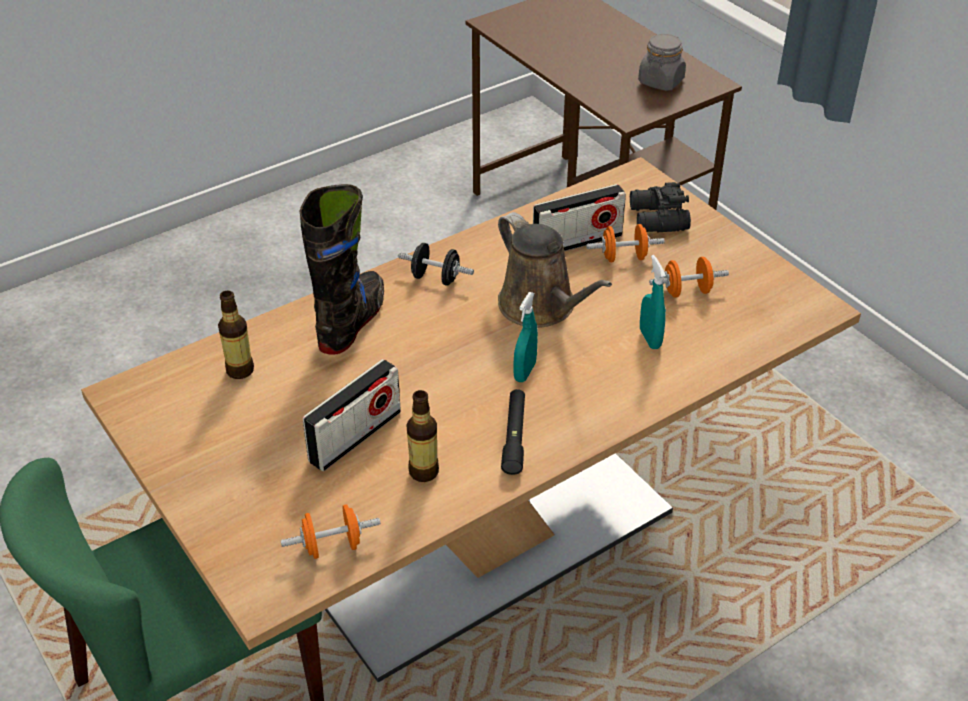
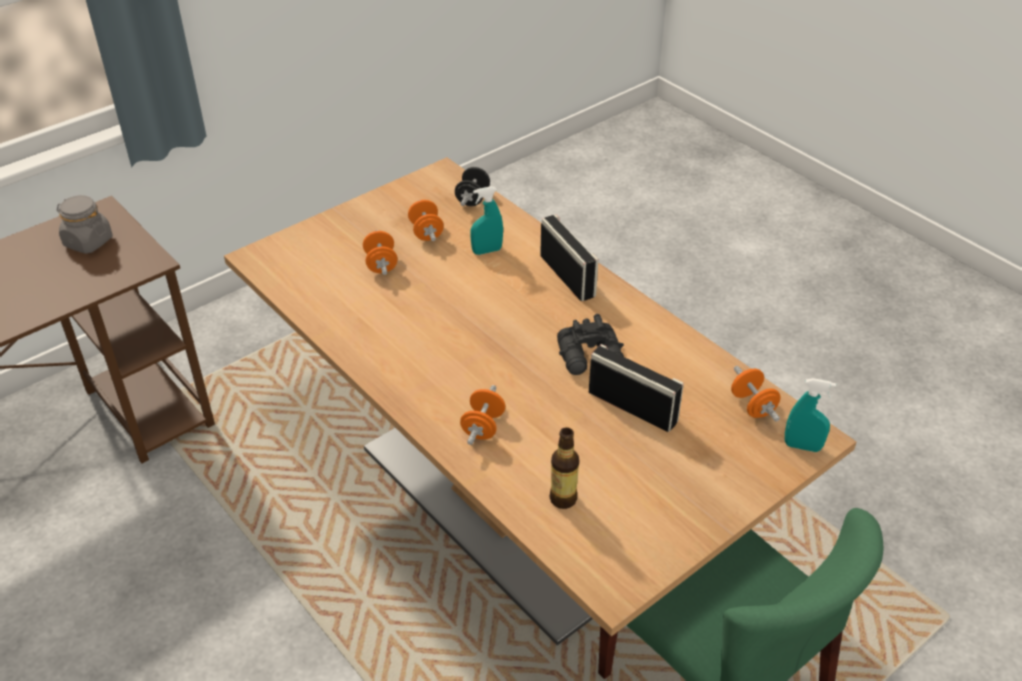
camera: 95 degrees left, 0 degrees up
(352, 322) = (483, 427): black boot -> orange dumbbell
(423, 472) = (661, 363): bottle -> none
(435, 278) = (414, 376): black dumbbell -> black dumbbell (472, 198)
(514, 437) = (611, 317): black flashlight -> none
(525, 372) = (536, 314): turquoise spray bottle -> turquoise spray bottle (802, 446)
(541, 307) = (452, 308): brown watering can -> none
(577, 242) = (358, 291): radio -> radio (567, 276)
(657, 219) = (326, 246): black binoculars -> black binoculars (591, 357)

